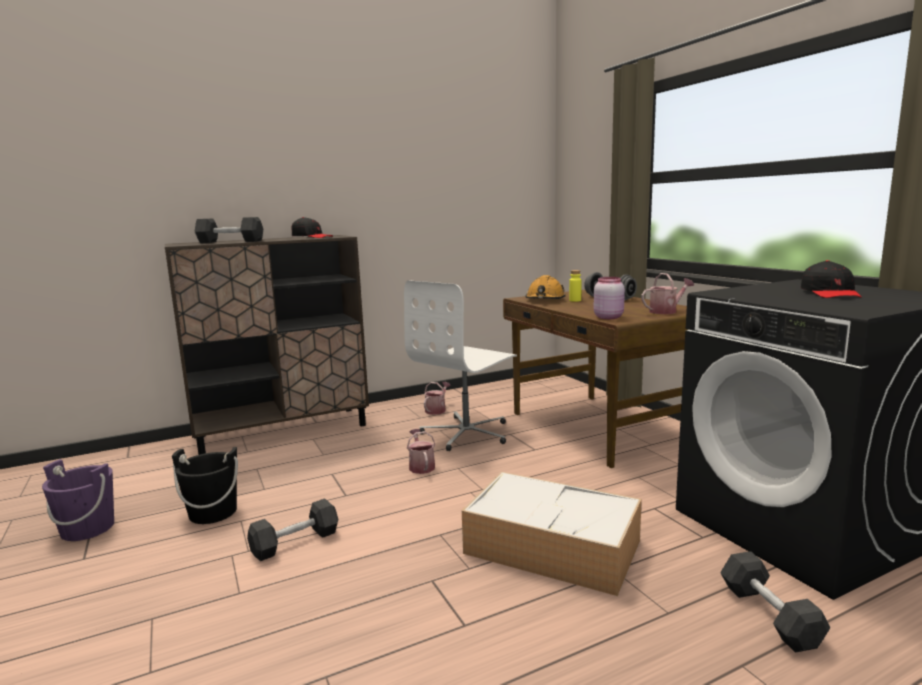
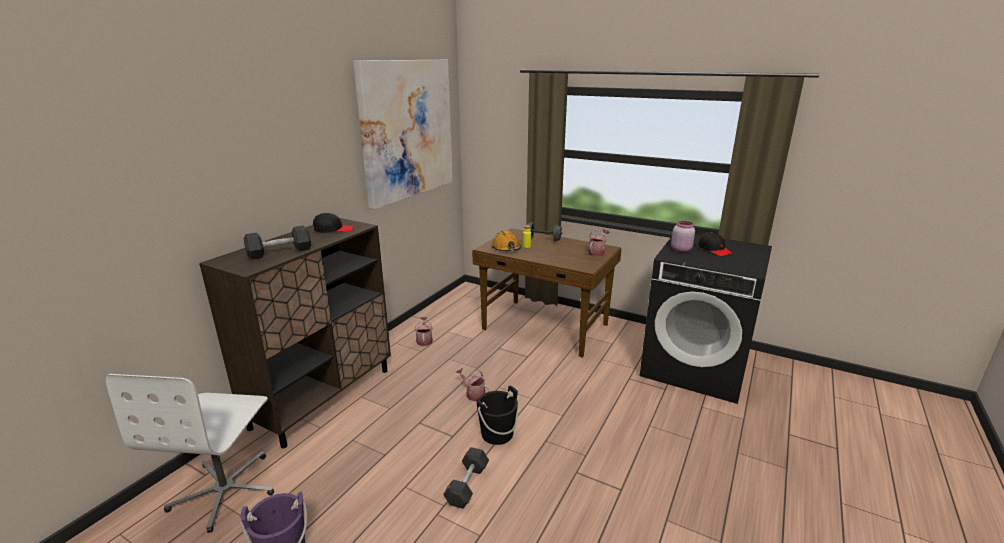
camera: 35 degrees left, 10 degrees up
(213, 512) = (373, 490): black bucket -> black bucket (497, 433)
(459, 154) = (406, 129): none -> picture
(467, 433) = (471, 356): white office chair -> white office chair (226, 490)
(555, 547) = (611, 423): storage box -> none
(608, 317) = (577, 265): pink jar -> pink jar (680, 249)
(769, 615) = (725, 422): black dumbbell -> none

